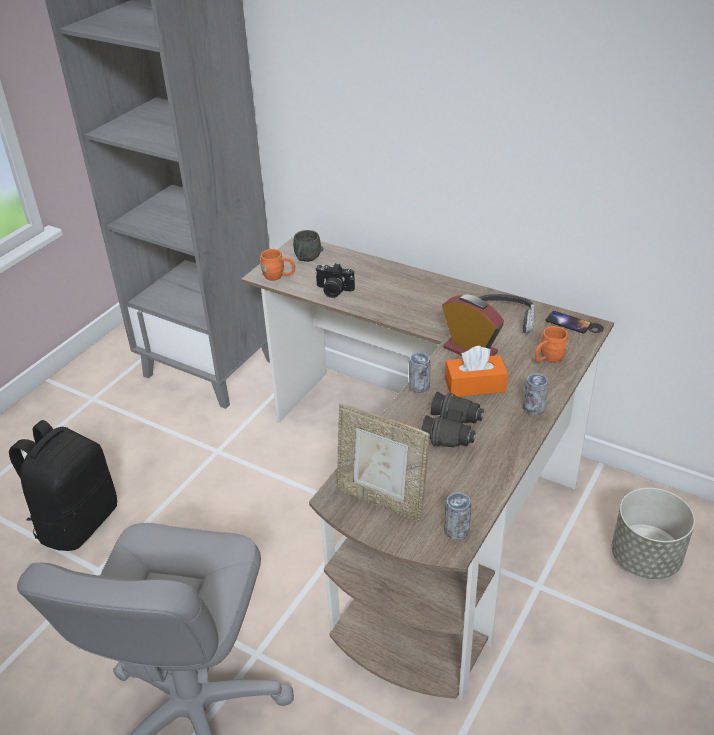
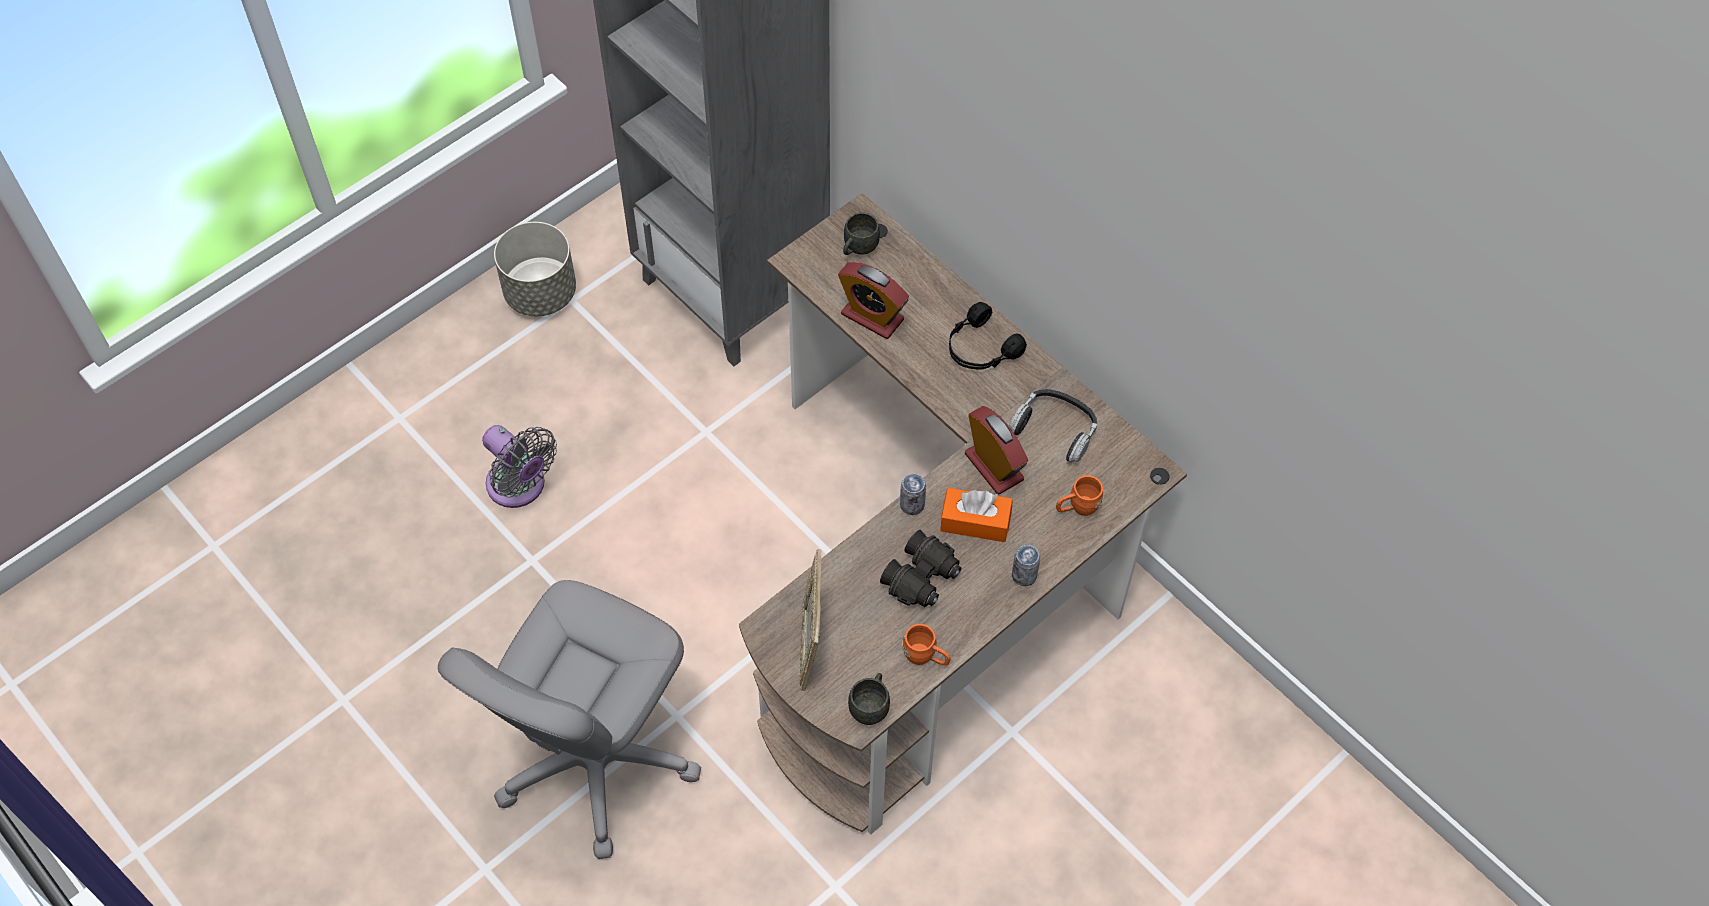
camera: 15 degrees right, 20 degrees up
(77, 522) = (520, 487): black backpack -> grey fan
(278, 276) = (814, 270): orange mug -> orange mug (925, 657)
(333, 291) = (872, 317): camera -> alarm clock
(381, 500) = (811, 646): picture frame -> picture frame turned 45 degrees clockwise
(422, 290) = (980, 349): none -> black headphones
(456, 531) = (870, 705): can -> grey mug
(568, 322) = (1130, 458): phone -> none
(645, 557) = (1153, 735): grey planter -> grey planter (541, 293)

